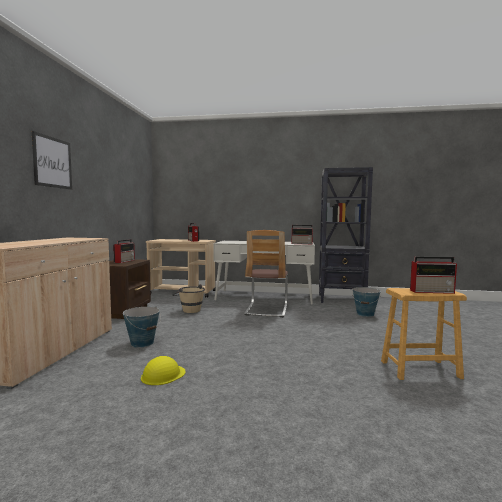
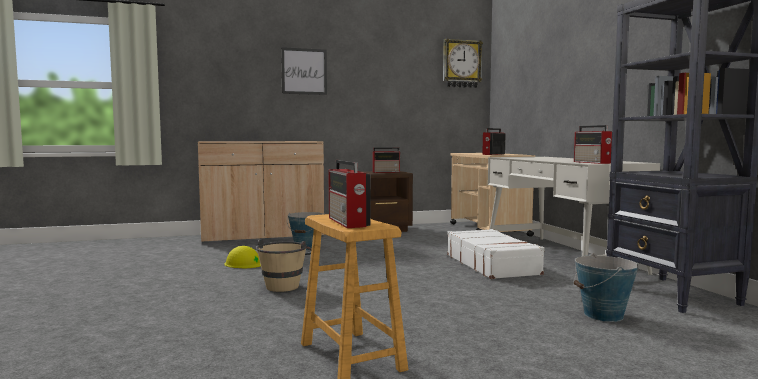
camera: 65 degrees right, 0 degrees up
(142, 172) = (461, 64): none -> wall clock
(189, 310) = (426, 242): beige bucket -> beige bucket (285, 285)
(266, 310) = (492, 264): chair -> white suitcase

